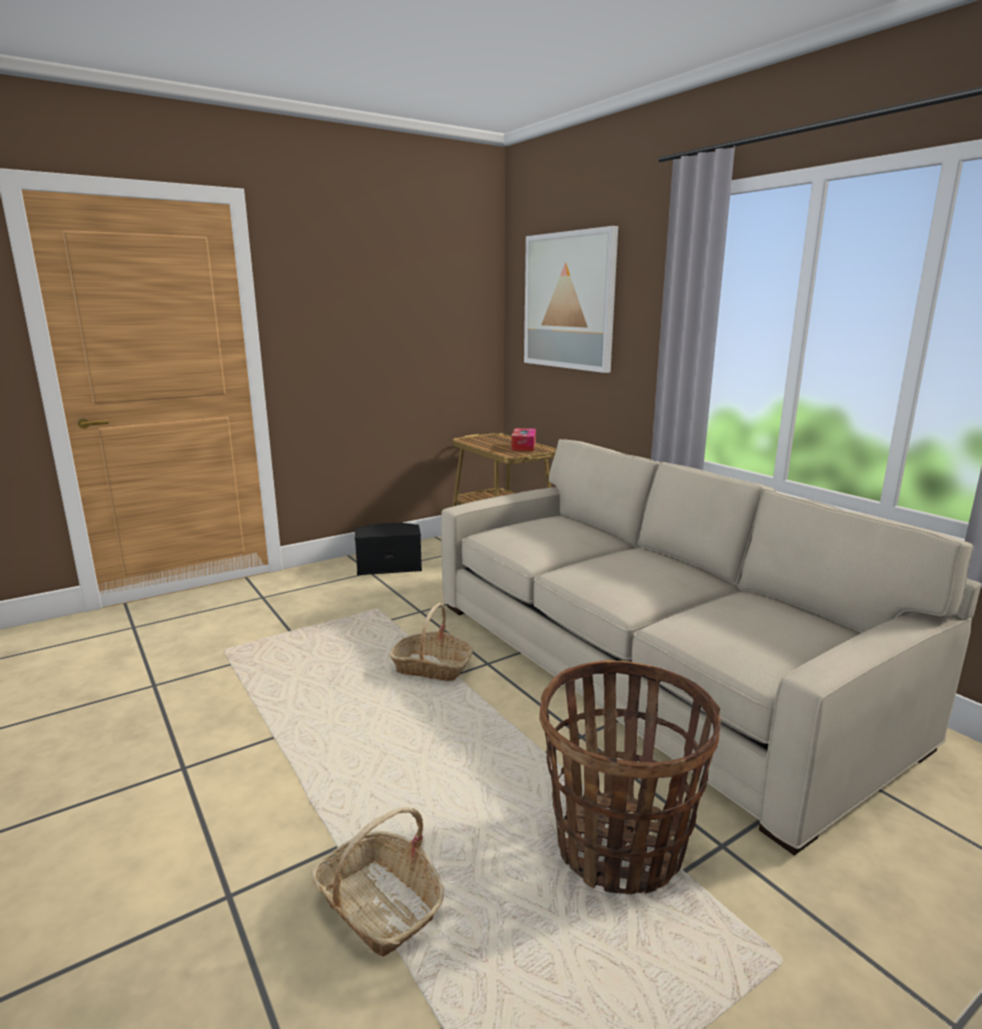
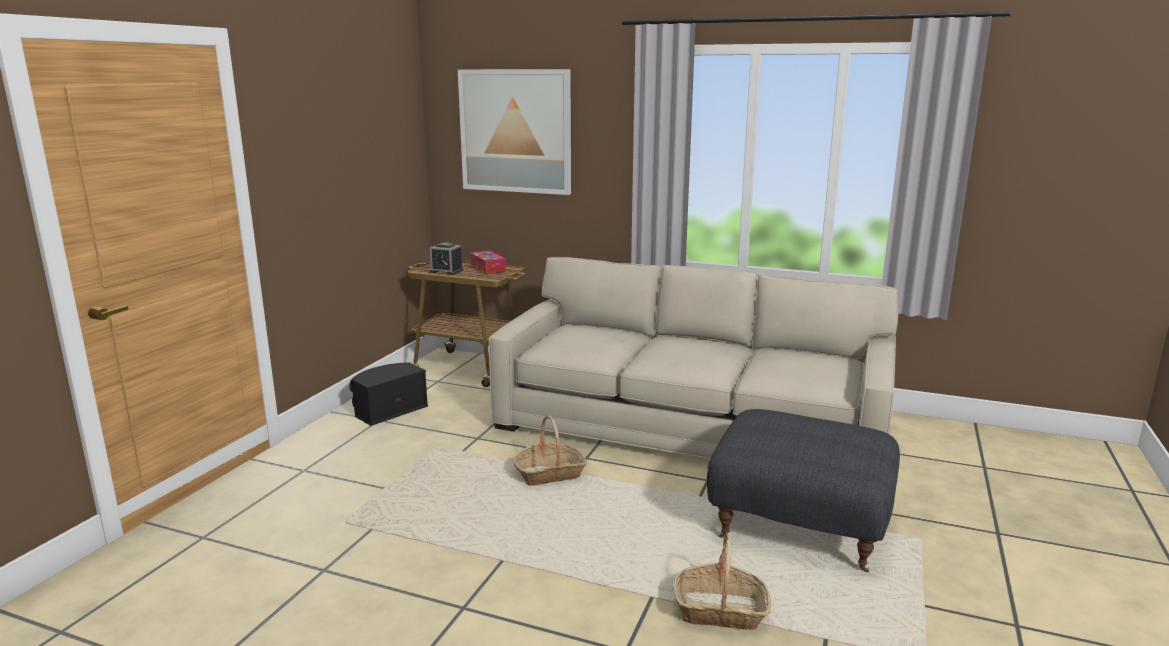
camera: 35 degrees left, 0 degrees up
(483, 443) = (446, 271): none -> alarm clock
(619, 847) = (800, 526): basket -> grey ottoman

